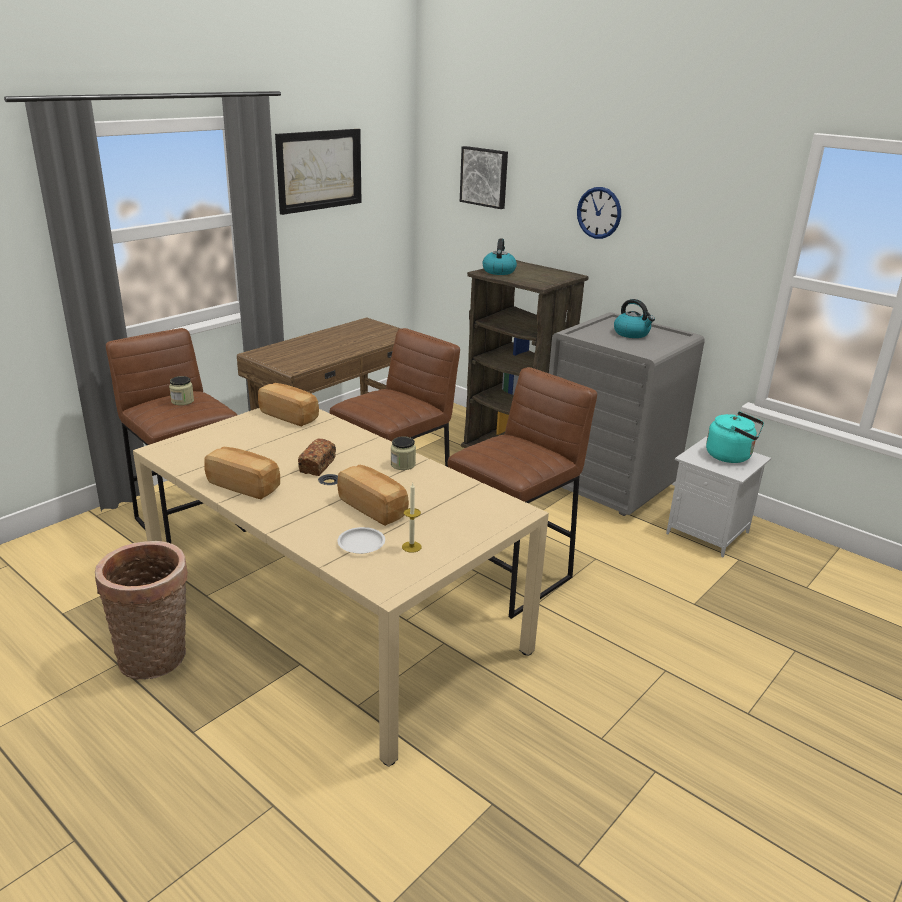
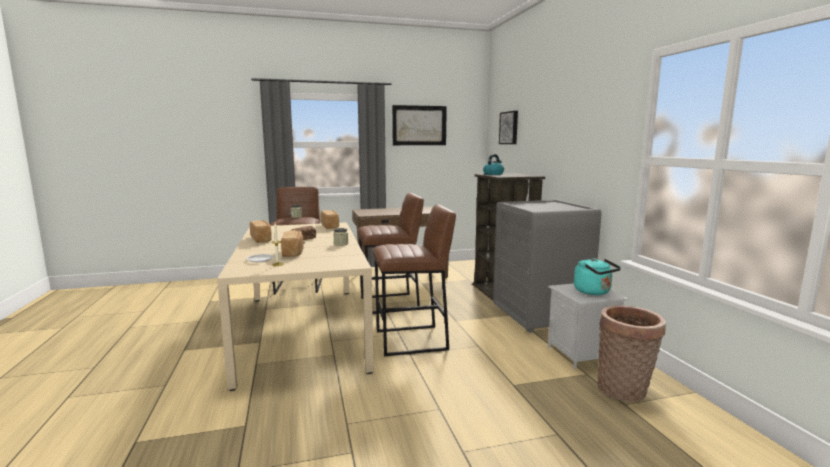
camera: 35 degrees right, 15 degrees down
(156, 658) = (214, 323): basket -> basket (624, 391)
(599, 213) = (553, 136): wall clock -> none
(632, 333) = (550, 206): kettle -> none

